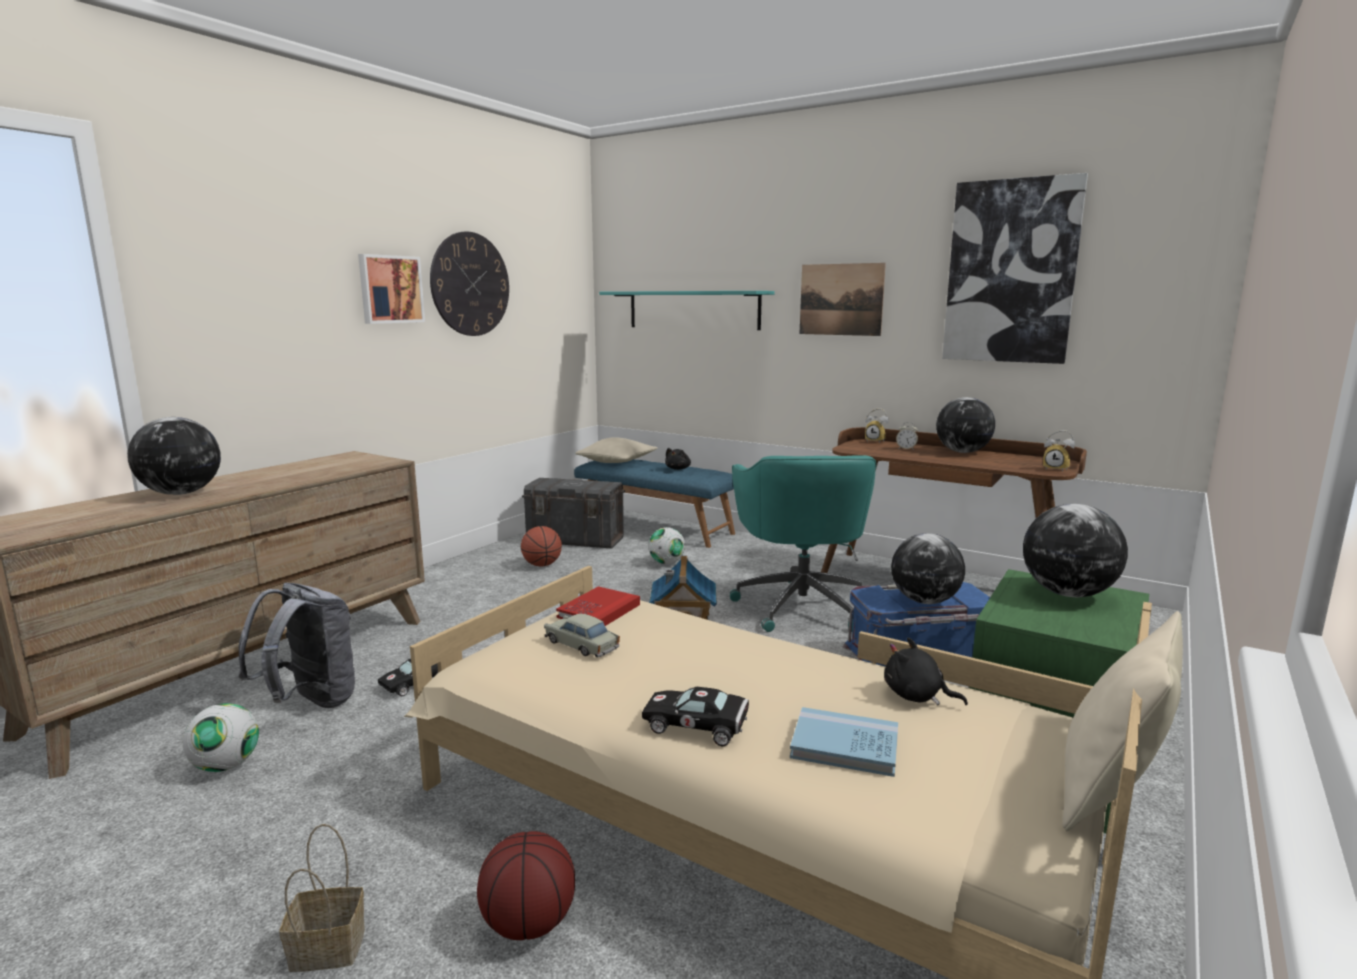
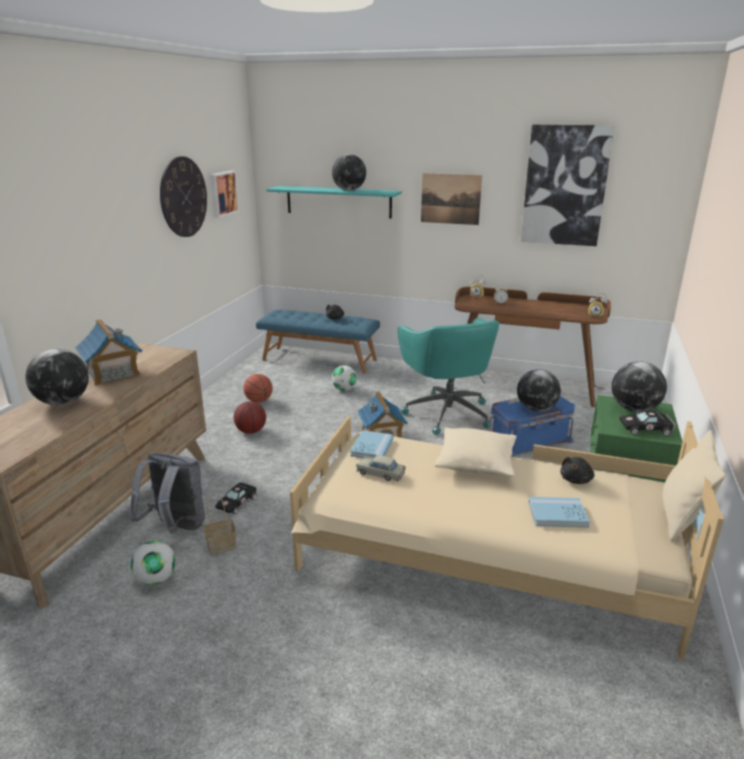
camera: 15 degrees left, 10 degrees up
(281, 474) = (113, 373): none -> toy house
(325, 950) = (307, 667): basket -> basket (220, 546)
(390, 289) = (138, 213): picture -> picture (223, 193)
(529, 923) = (406, 631): basketball -> basketball (251, 431)
(576, 540) = (269, 376): grey storage box -> none
(599, 611) = (372, 447): red book -> blue book
(617, 461) = (286, 314): beige pillow -> beige pillow (476, 462)
(700, 726) = (481, 515): black toy car -> black toy car (647, 429)
(916, 696) = (576, 480): black plush toy -> black plush toy turned 75 degrees counterclockwise
(962, 452) = (534, 303): globe -> globe (349, 190)

